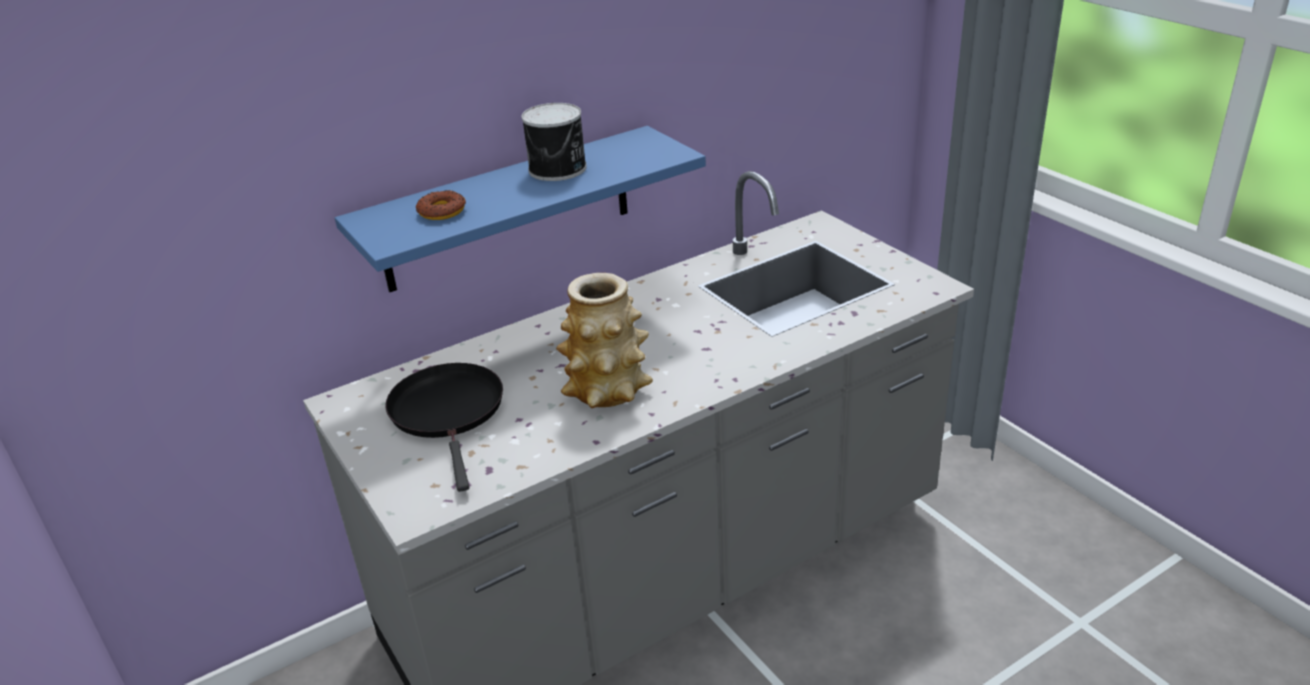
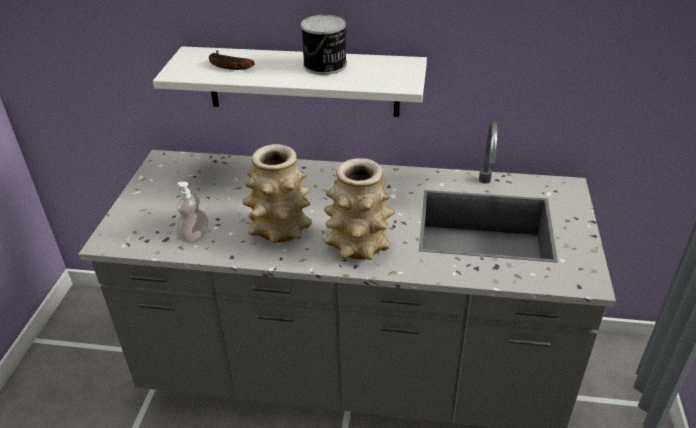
camera: 40 degrees right, 5 degrees up
(441, 211) = (226, 65): donut -> banana
(448, 412) = (195, 194): black frying pan -> none
(508, 209) = (303, 81): blue shelf -> white shelf
(520, 448) = (194, 236): none -> soap dispenser
(709, 361) = (358, 245): none -> vase

